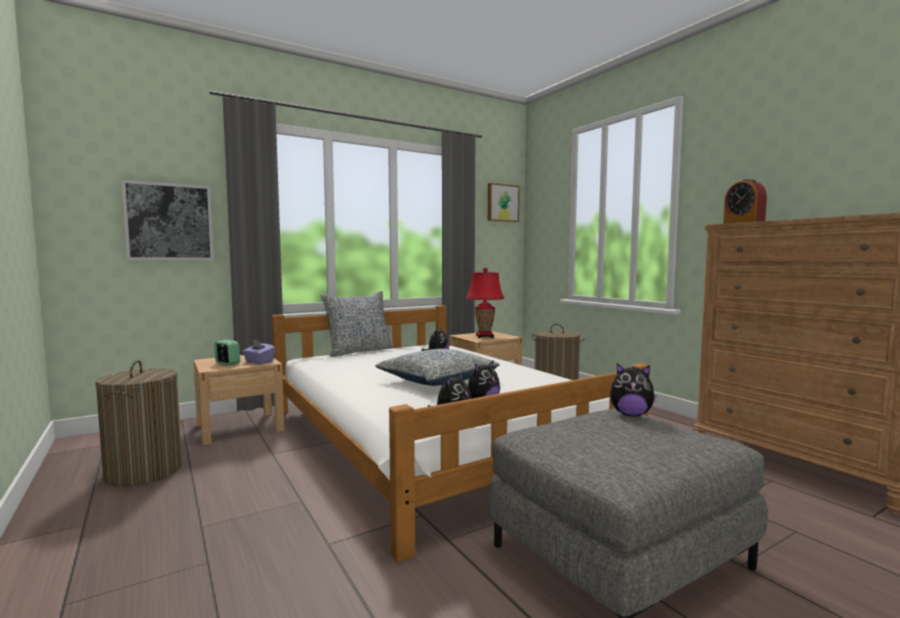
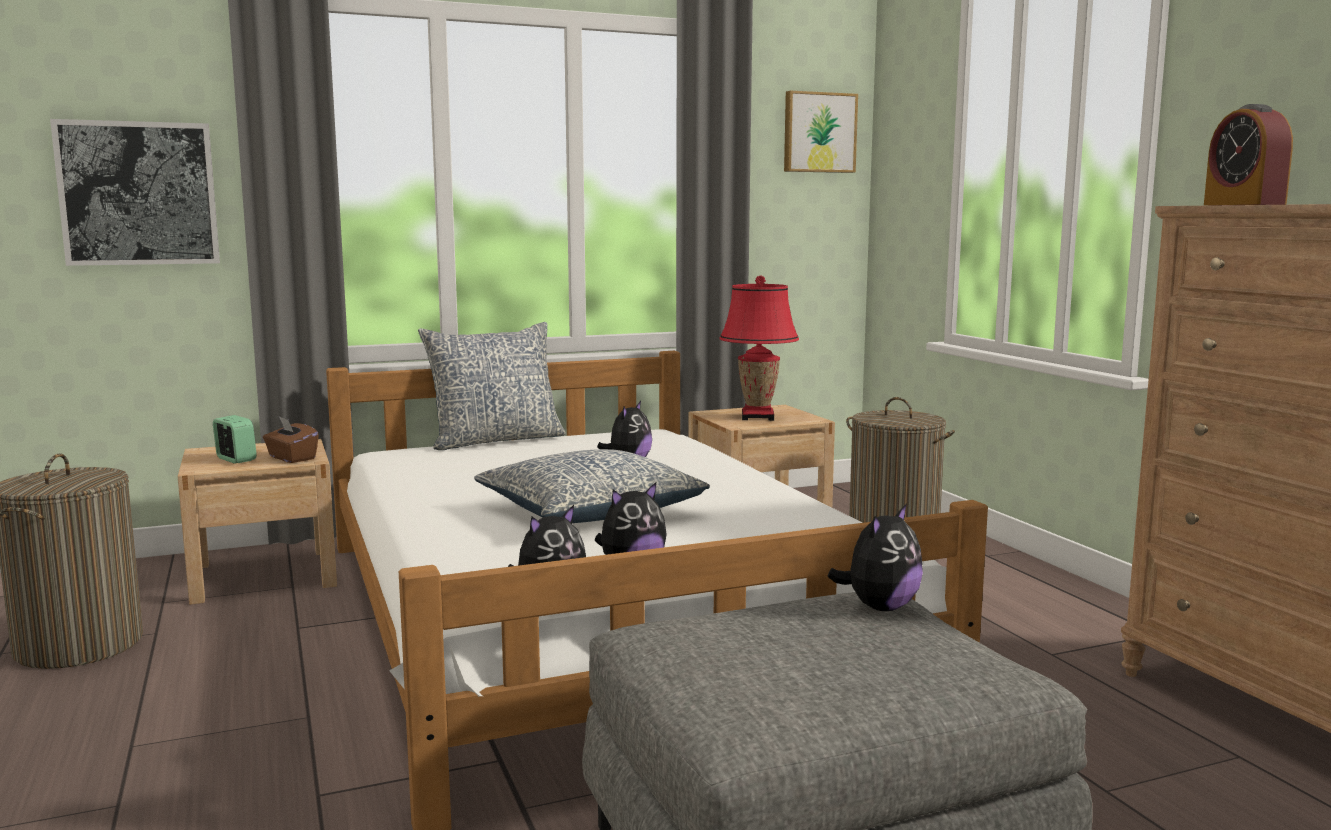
camera: 10 degrees right, 5 degrees up
(259, 362) = (291, 458): purple tissue box -> brown tissue box
(631, 414) = (879, 607): plush toy -> plush toy turned 75 degrees counterclockwise

